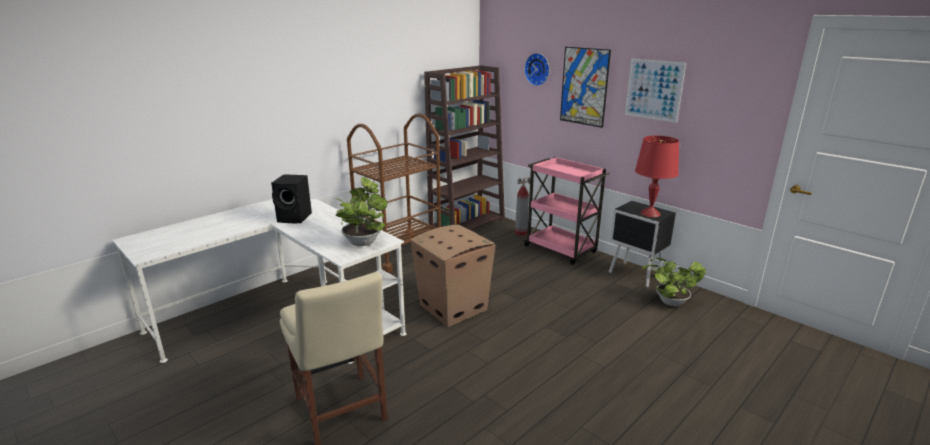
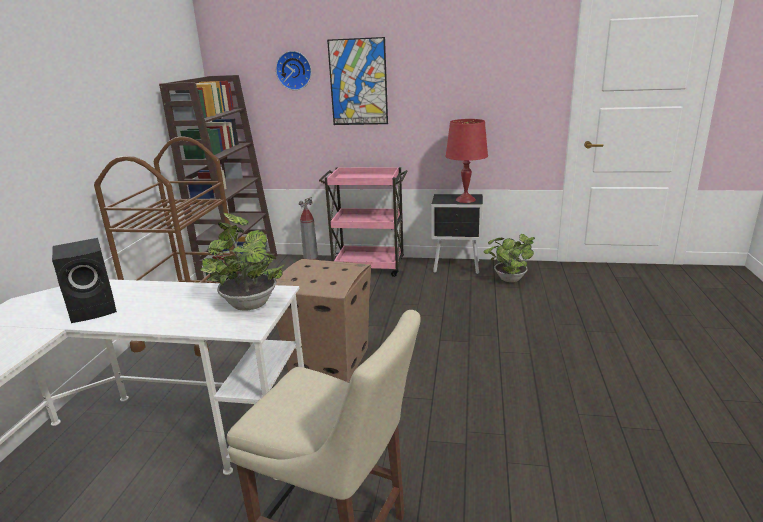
camera: 35 degrees left, 0 degrees up
(654, 90) = (440, 74): picture -> none

